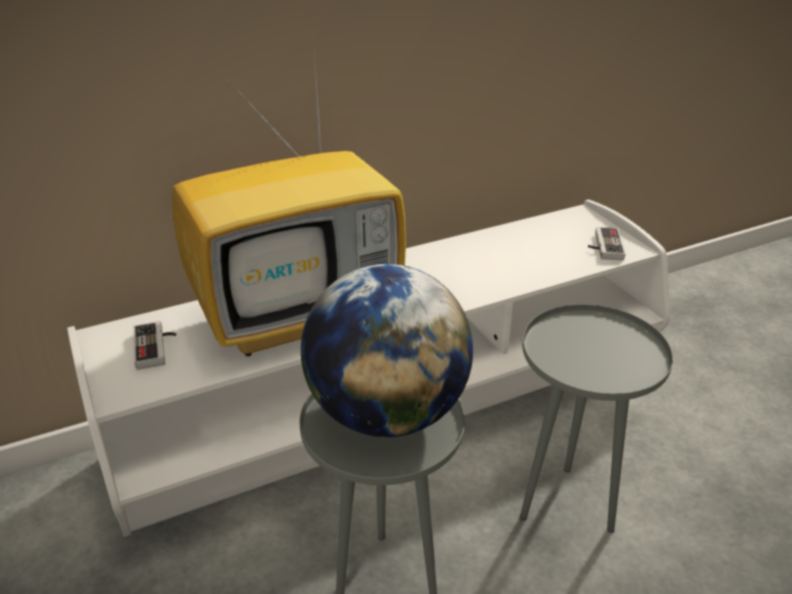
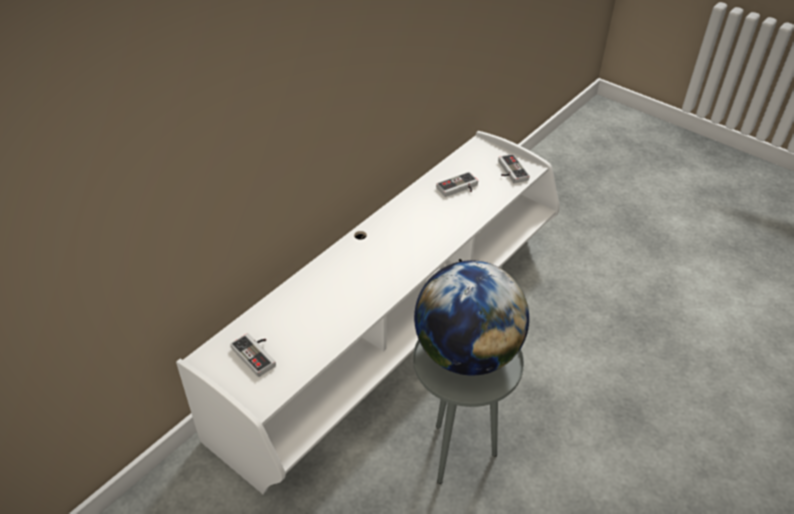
camera: 25 degrees left, 10 degrees up
(300, 314) = (341, 293): television -> none
(524, 249) = (459, 189): none -> game controller
(567, 504) = (539, 360): grey side table -> none

